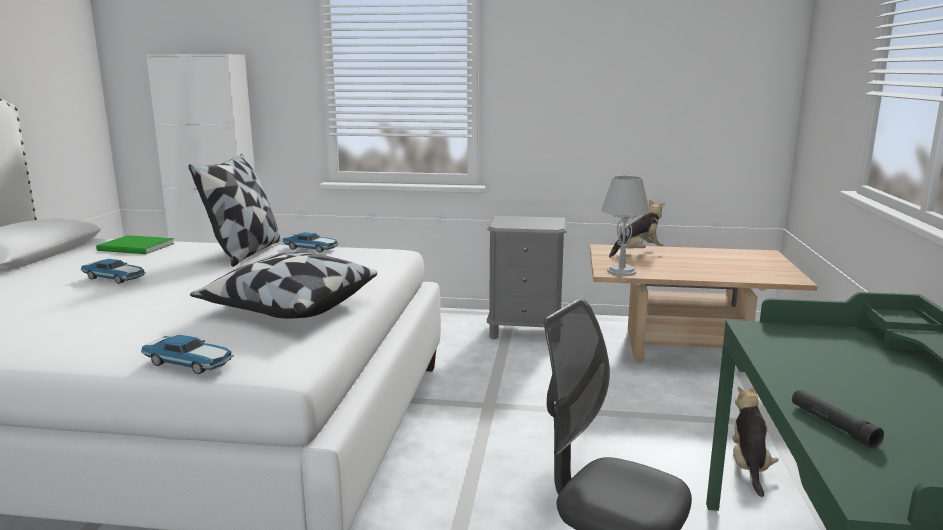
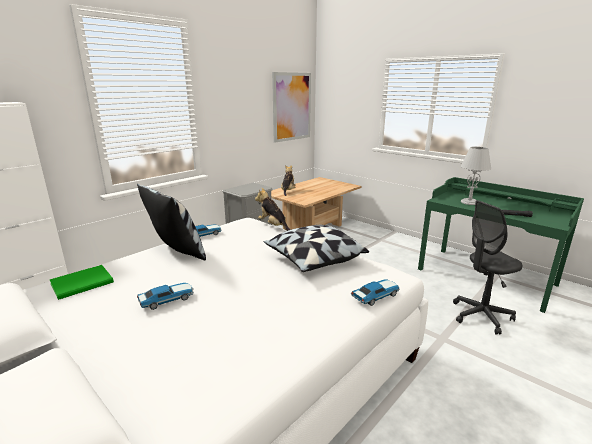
camera: 55 degrees left, 5 degrees up
(621, 271) = (306, 200): grey table lamp -> grey table lamp (469, 202)
(717, 83) = (291, 107): none -> picture
(749, 466) = (402, 254): plush toy -> plush toy (273, 226)

